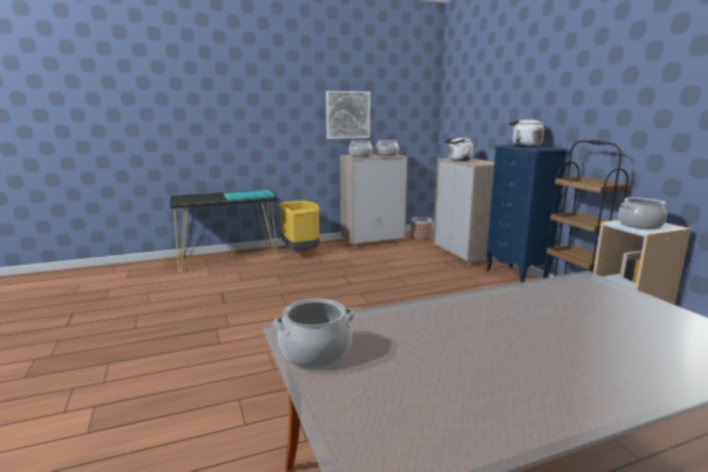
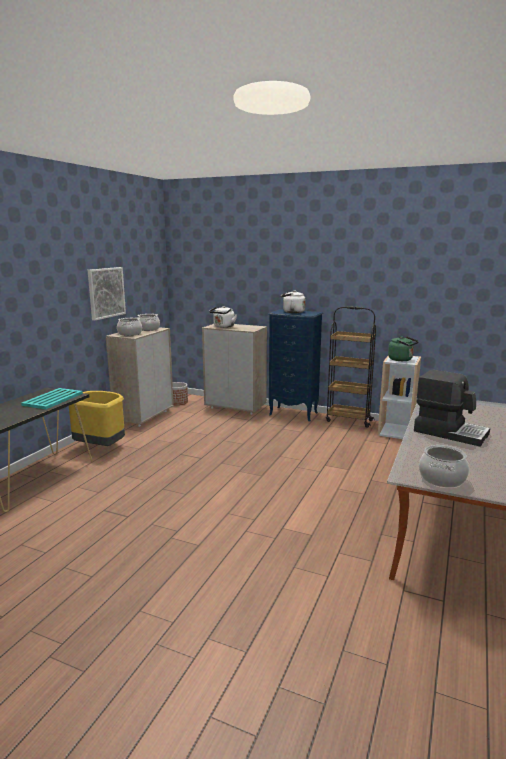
camera: 45 degrees left, 0 degrees up
(490, 318) = (450, 432): none -> coffee machine
(640, 225) = (402, 359): cooking pot -> green kettle

